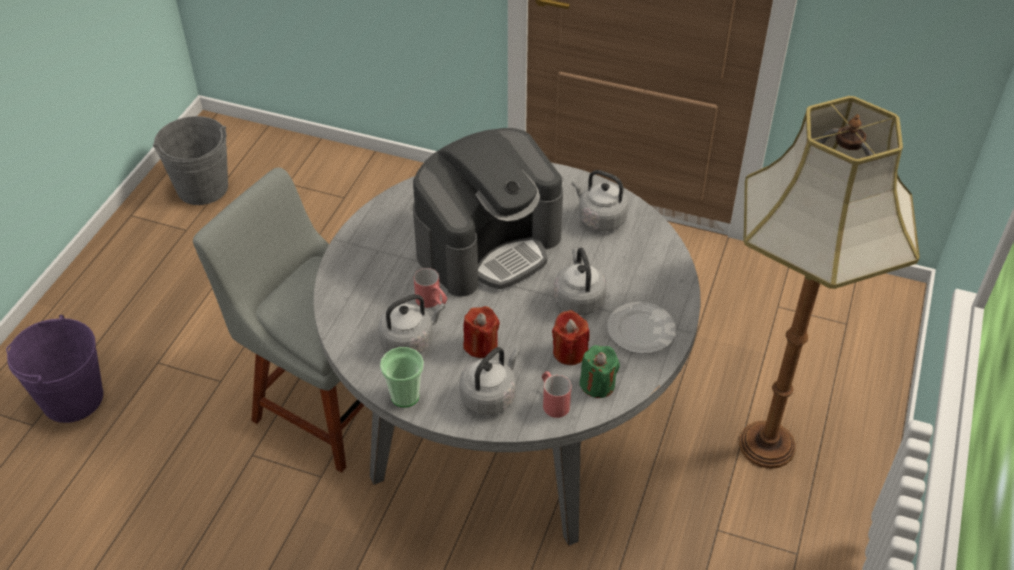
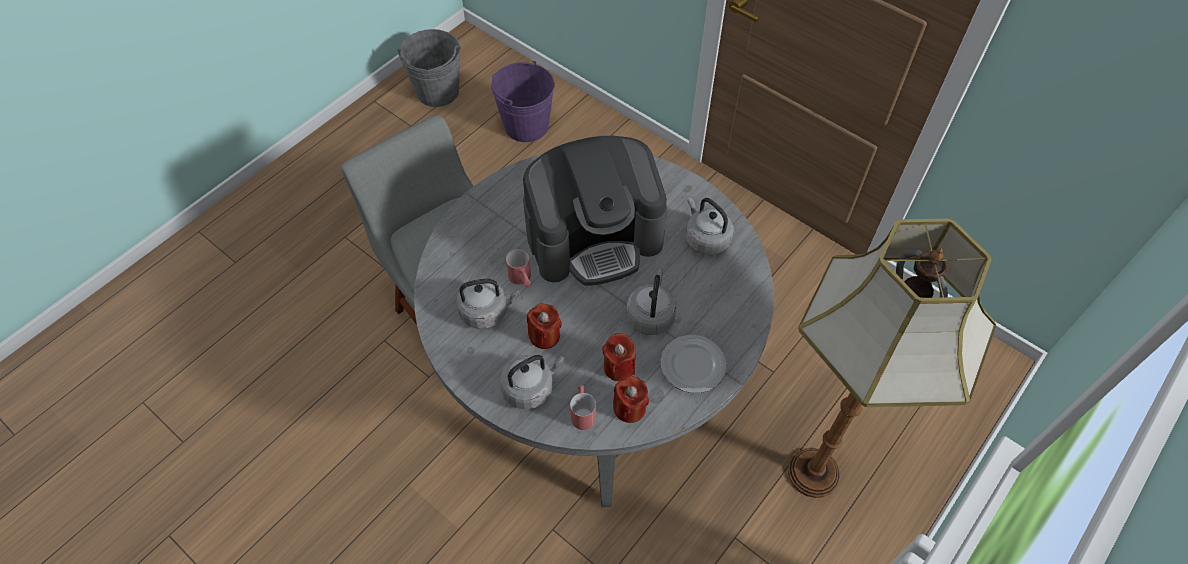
camera: 20 degrees right, 10 degrees up
(72, 398) = (271, 249): purple bucket -> purple bucket (526, 125)
(405, 396) = (459, 364): cup -> none
(597, 384) = (629, 408): green candle -> red candle

